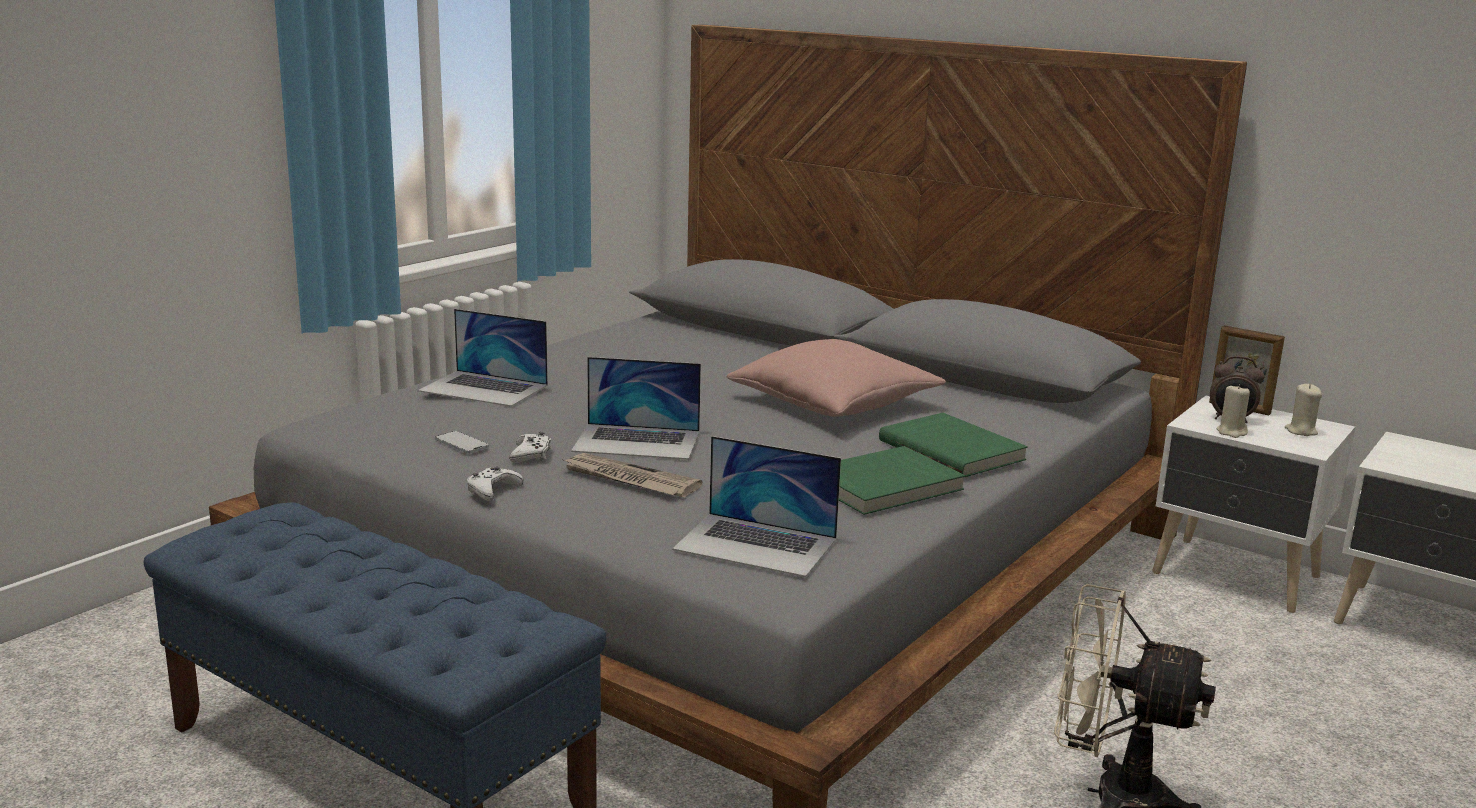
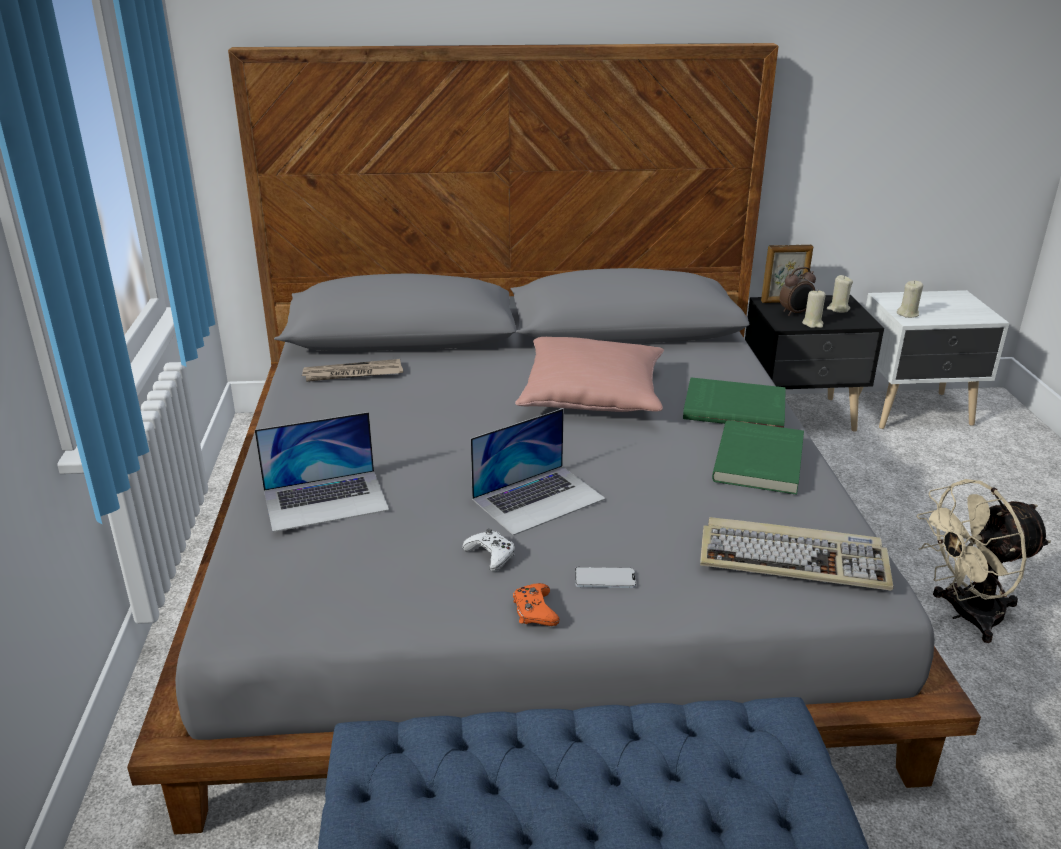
camera: 40 degrees left, 10 degrees up
(461, 443) = (417, 573): phone -> phone (605, 579)
(492, 490) = (534, 611): white game controller -> orange game controller
(629, 480) = (606, 542): newspaper -> newspaper (352, 374)
(756, 544) = (794, 559): laptop -> keyboard
(1237, 577) = (799, 417): white nightstand -> black nightstand
(1394, 460) = (908, 314): none -> beige candle

